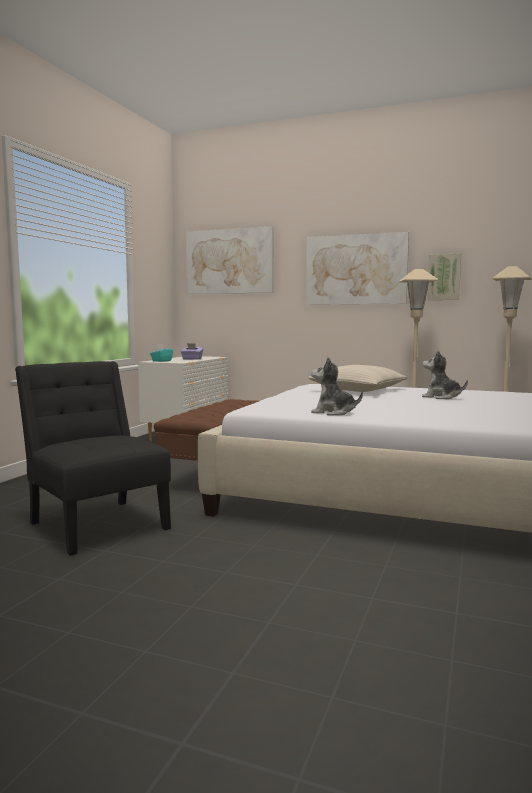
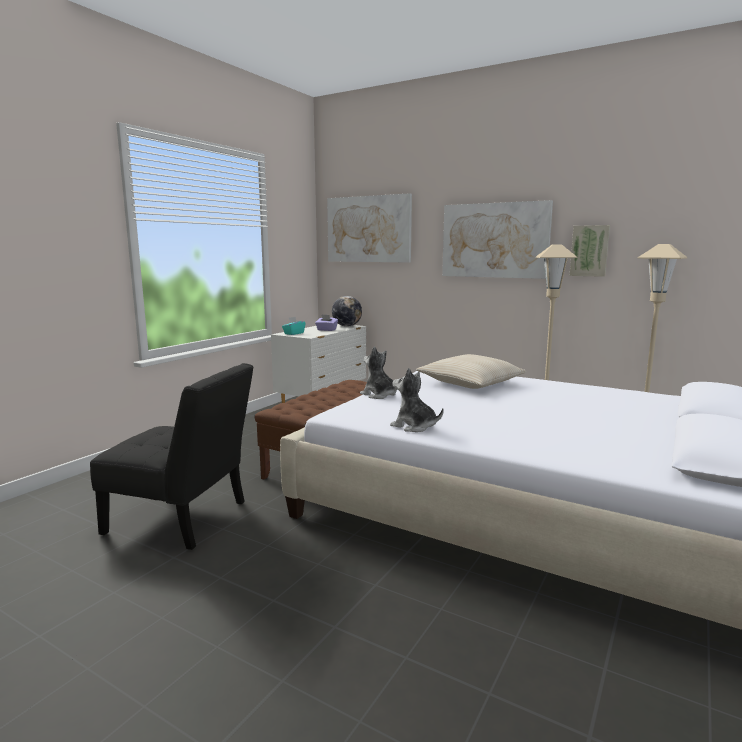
camera: 10 degrees right, 5 degrees up
(96, 524) = (183, 519): black chair -> black chair turned 135 degrees clockwise
(209, 357) = (347, 326): none -> globe
(441, 397) = (553, 401): plush toy -> plush toy (379, 395)

